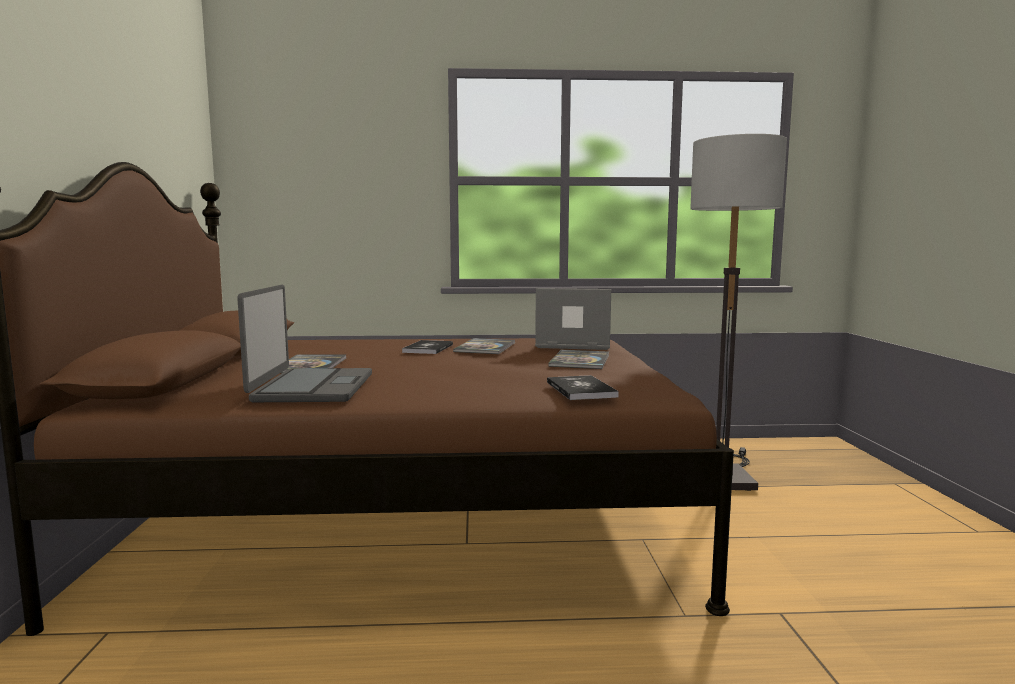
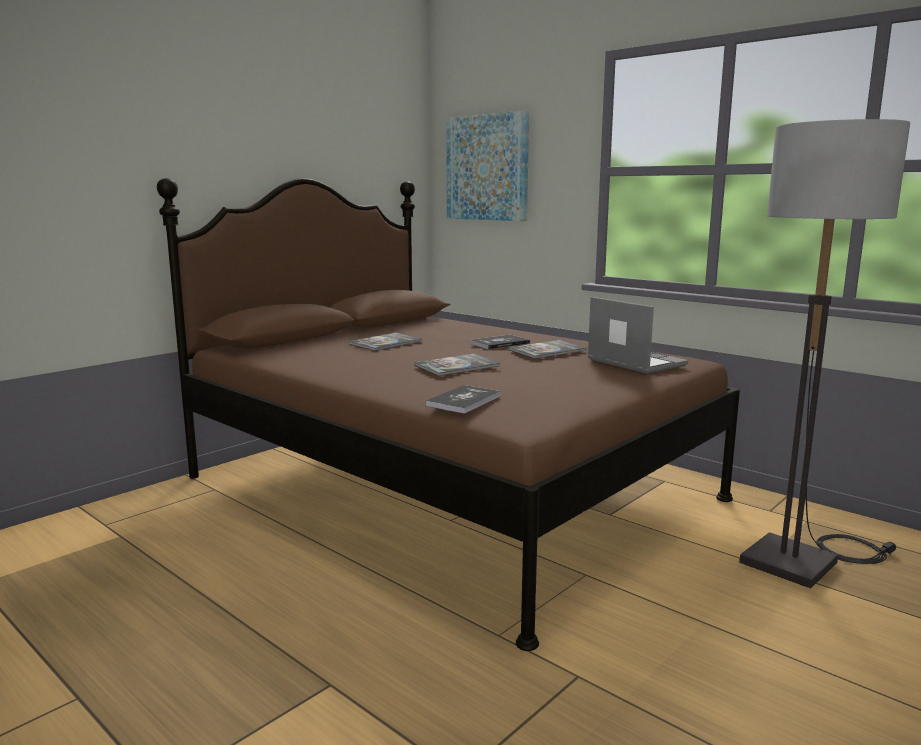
camera: 45 degrees right, 5 degrees up
(306, 173) = (487, 168): none -> picture
(312, 387) = (332, 359): laptop -> none
(580, 361) = (575, 378): book -> book (457, 366)

